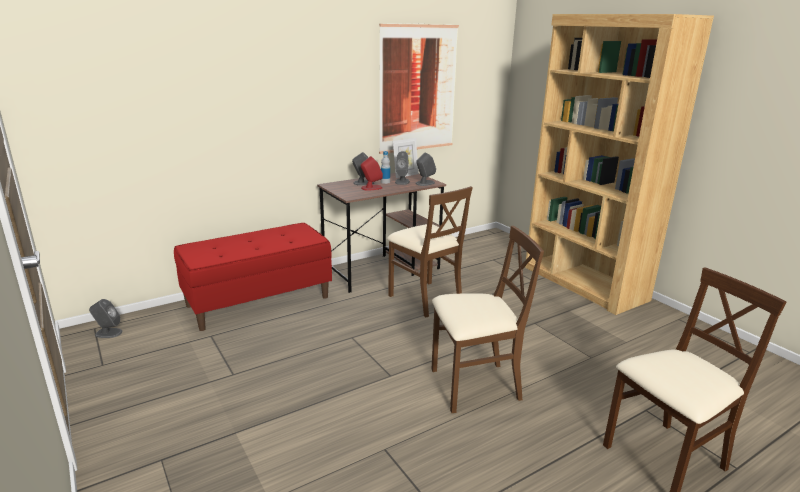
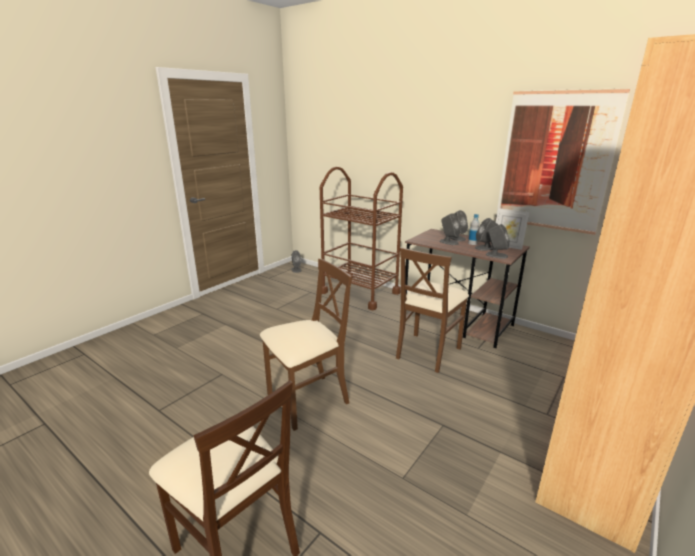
camera: 70 degrees right, 0 degrees up
(258, 301) = (360, 292): red bench -> brown cart
(371, 188) = (448, 242): red speaker -> grey speaker
(474, 386) = (307, 400): brown chair -> brown chair turned 90 degrees counterclockwise

